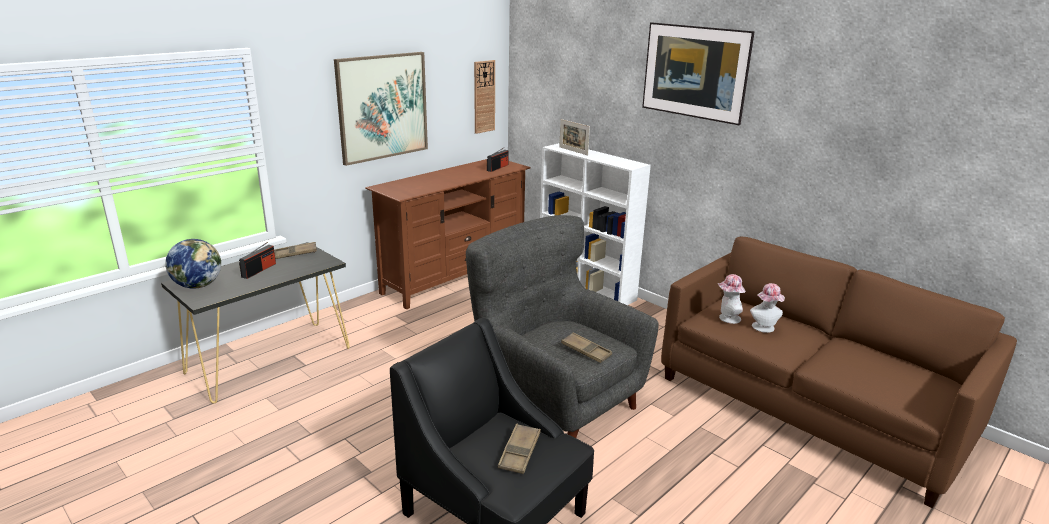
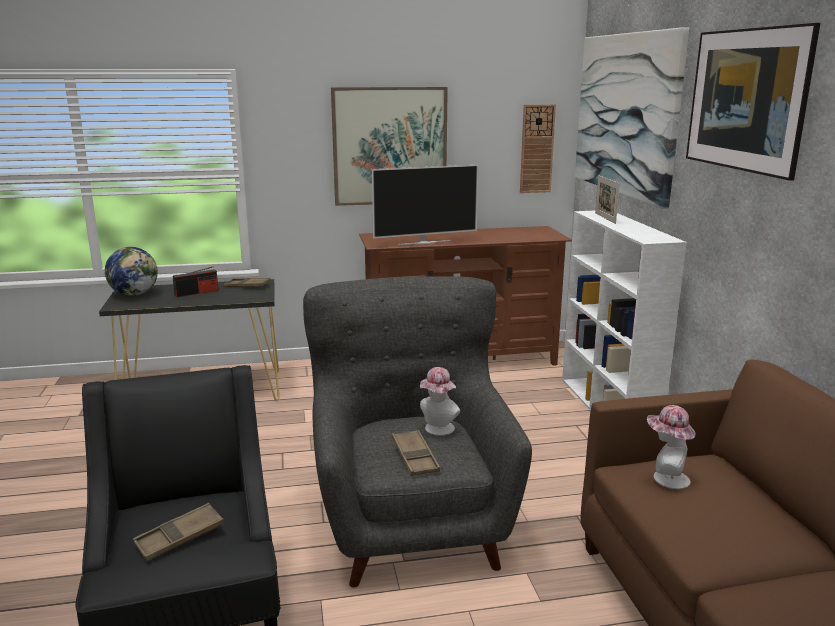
camera: 35 degrees right, 5 degrees down
(434, 187) = (424, 242): none -> television
(497, 167) = (530, 235): radio -> none
(569, 71) = (625, 114): none -> picture
(764, 328) = (711, 510): hat -> hat (437, 430)

